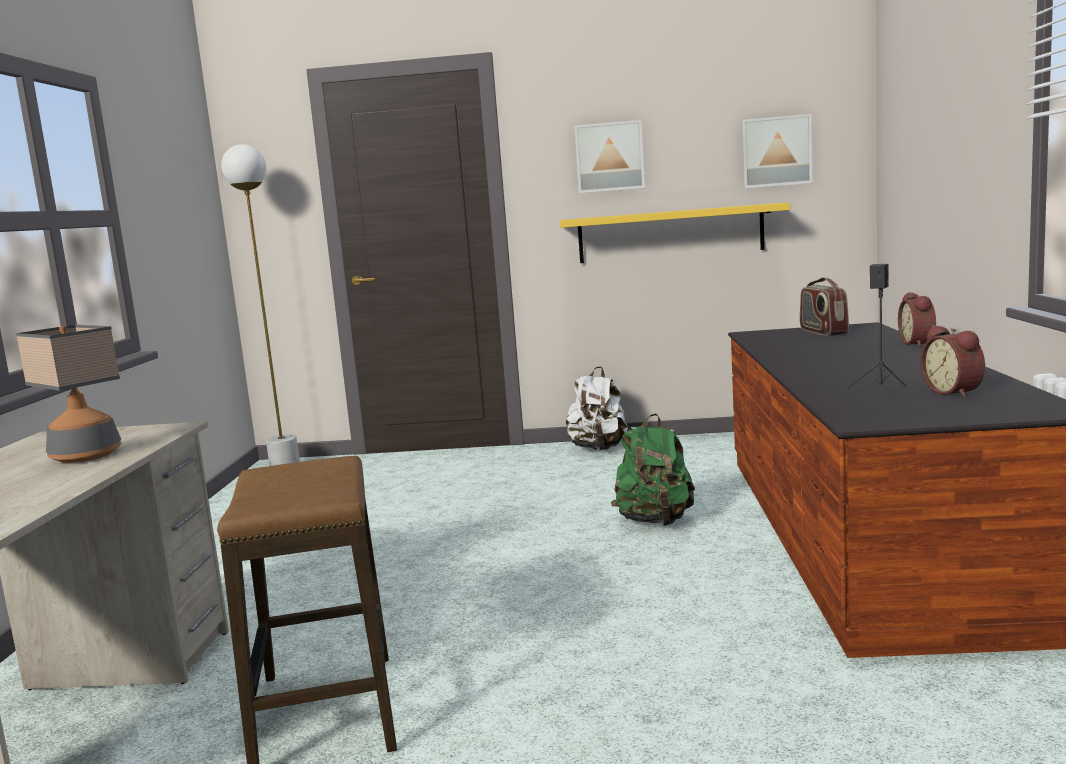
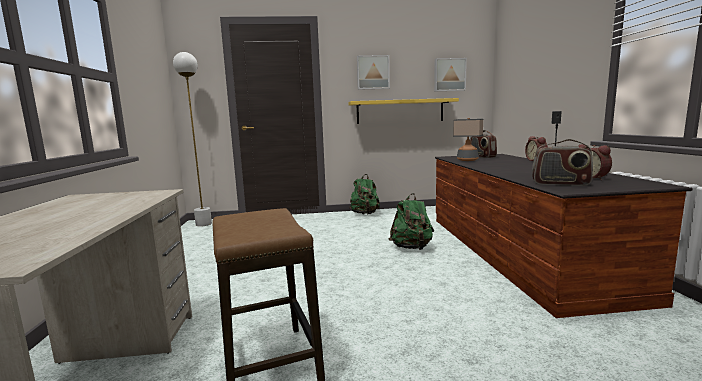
camera: 10 degrees left, 0 degrees up
(86, 456) = (106, 207): table lamp -> table lamp (467, 160)
(598, 449) = (365, 214): white backpack -> green backpack
(872, 406) = (560, 183): none -> radio

